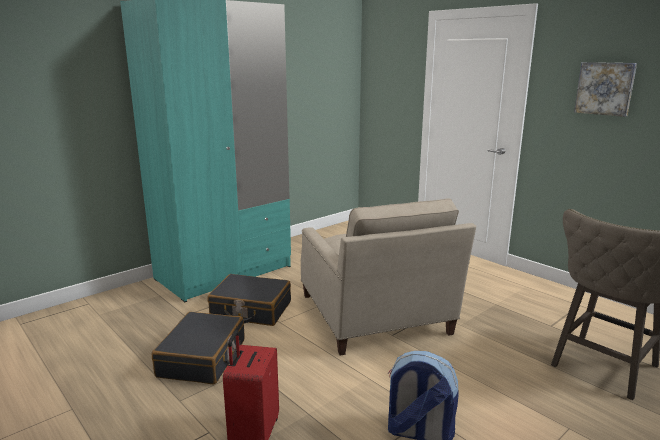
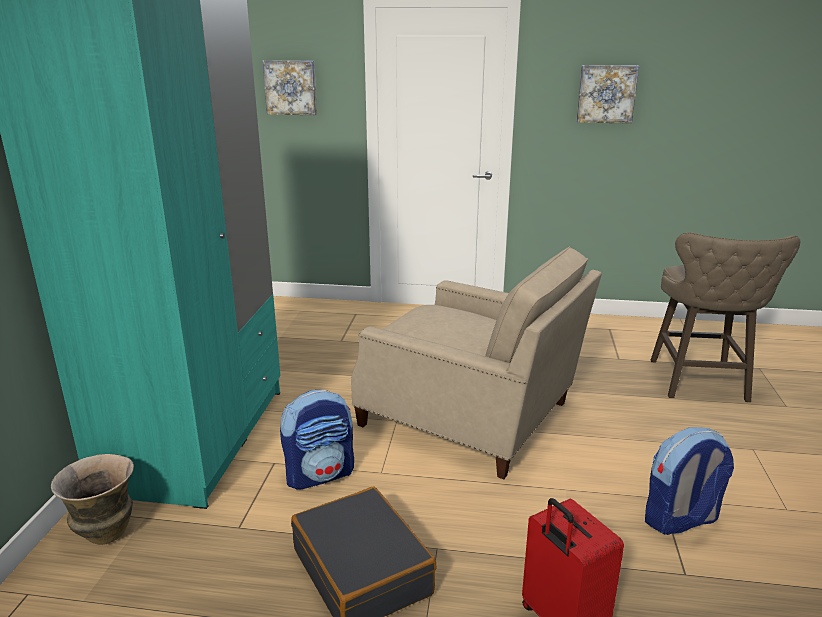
camera: 40 degrees left, 5 degrees up
(139, 294) = (105, 532): none -> vase
(251, 310) = (320, 474): black suitcase -> backpack
(383, 76) = (291, 87): none -> picture

